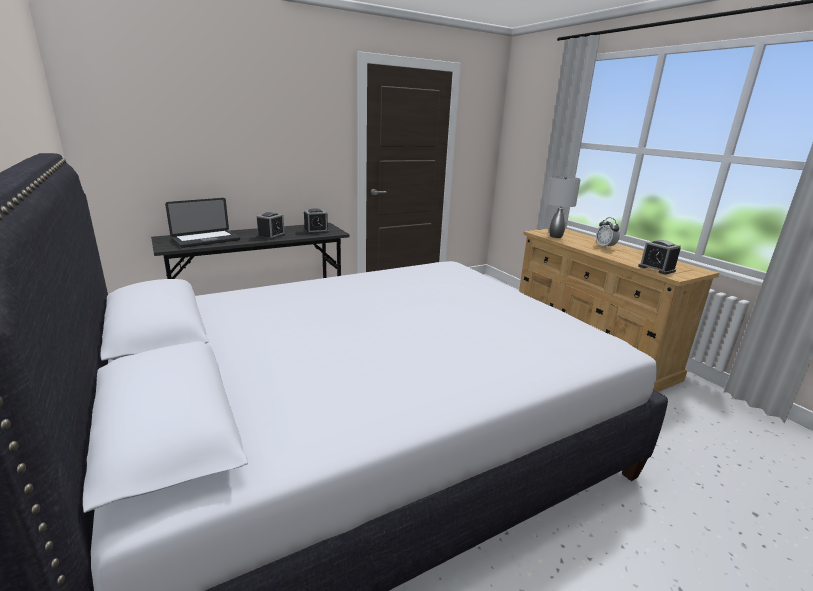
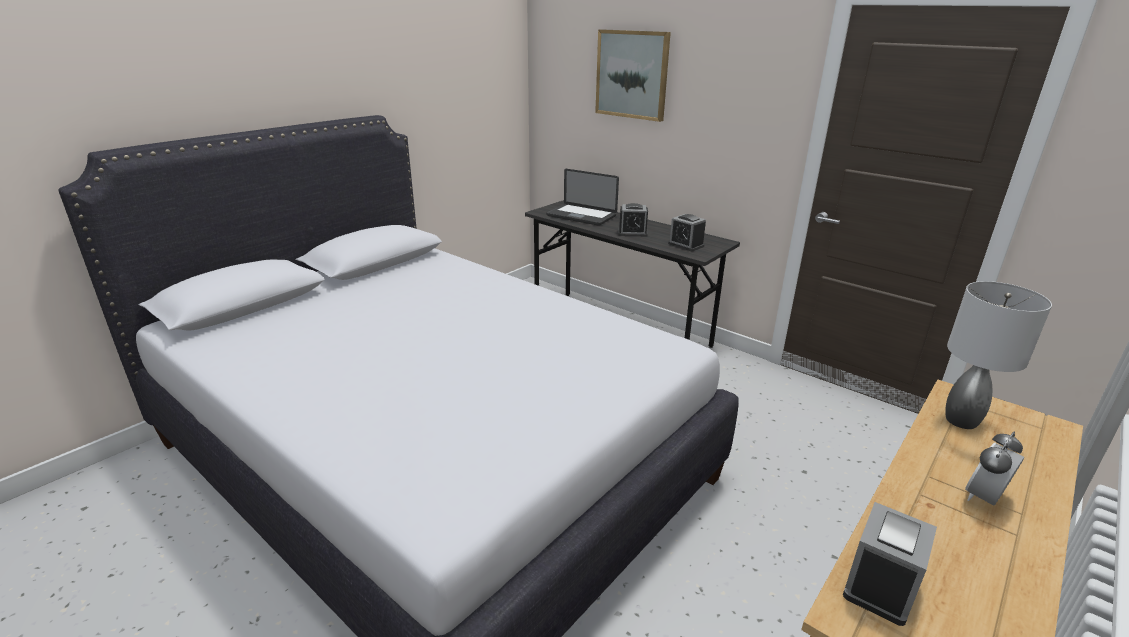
camera: 70 degrees right, 5 degrees up
(208, 109) = (632, 74): none -> picture

